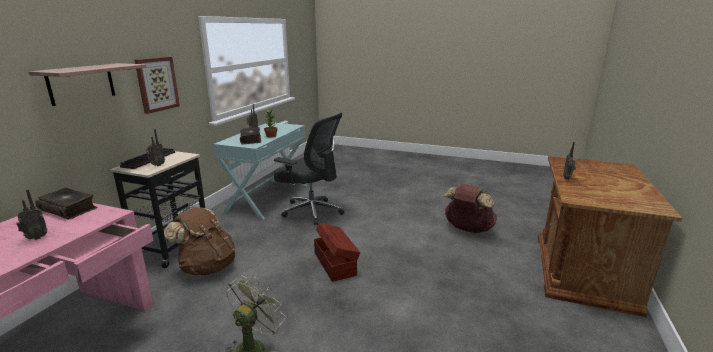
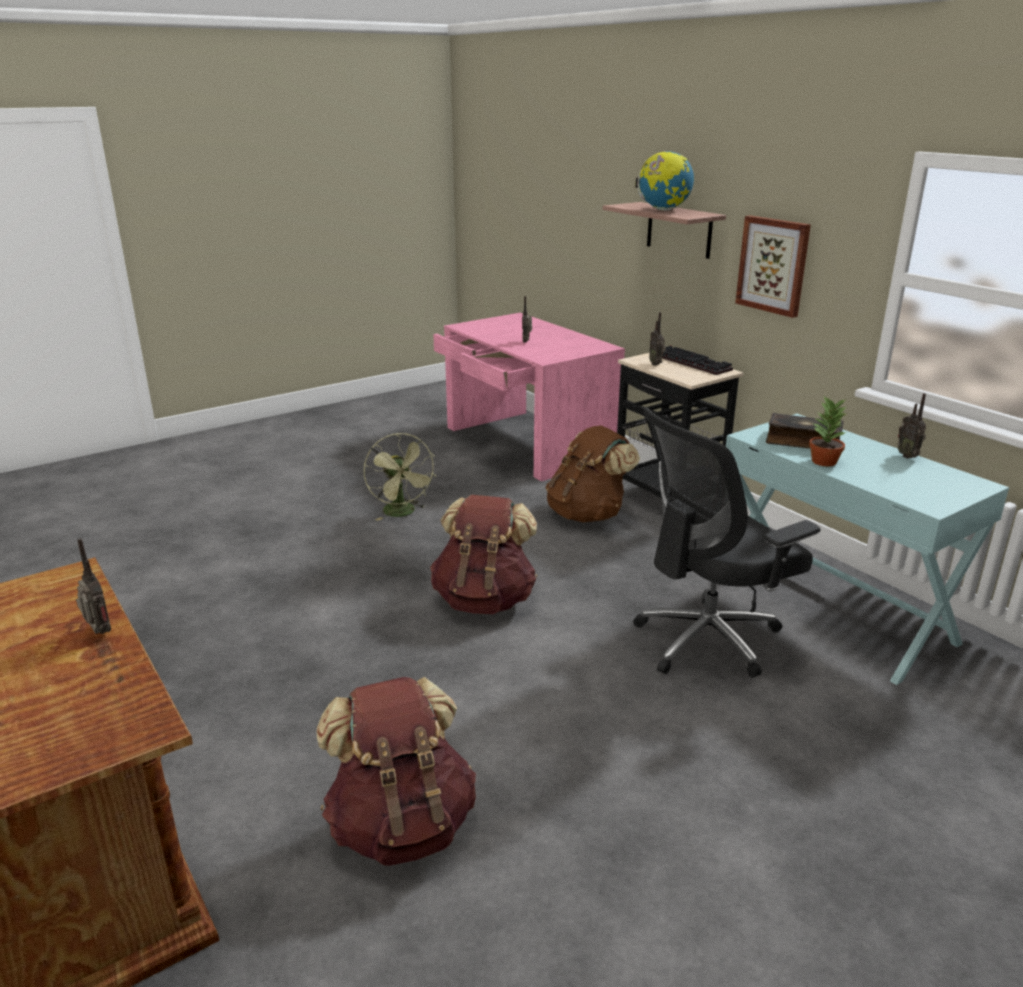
camera: 125 degrees right, 5 degrees up
(69, 209) = (584, 348): book -> none
(95, 67) = (663, 210): none -> globe
(335, 263) = (485, 599): brown storage box -> brown backpack

